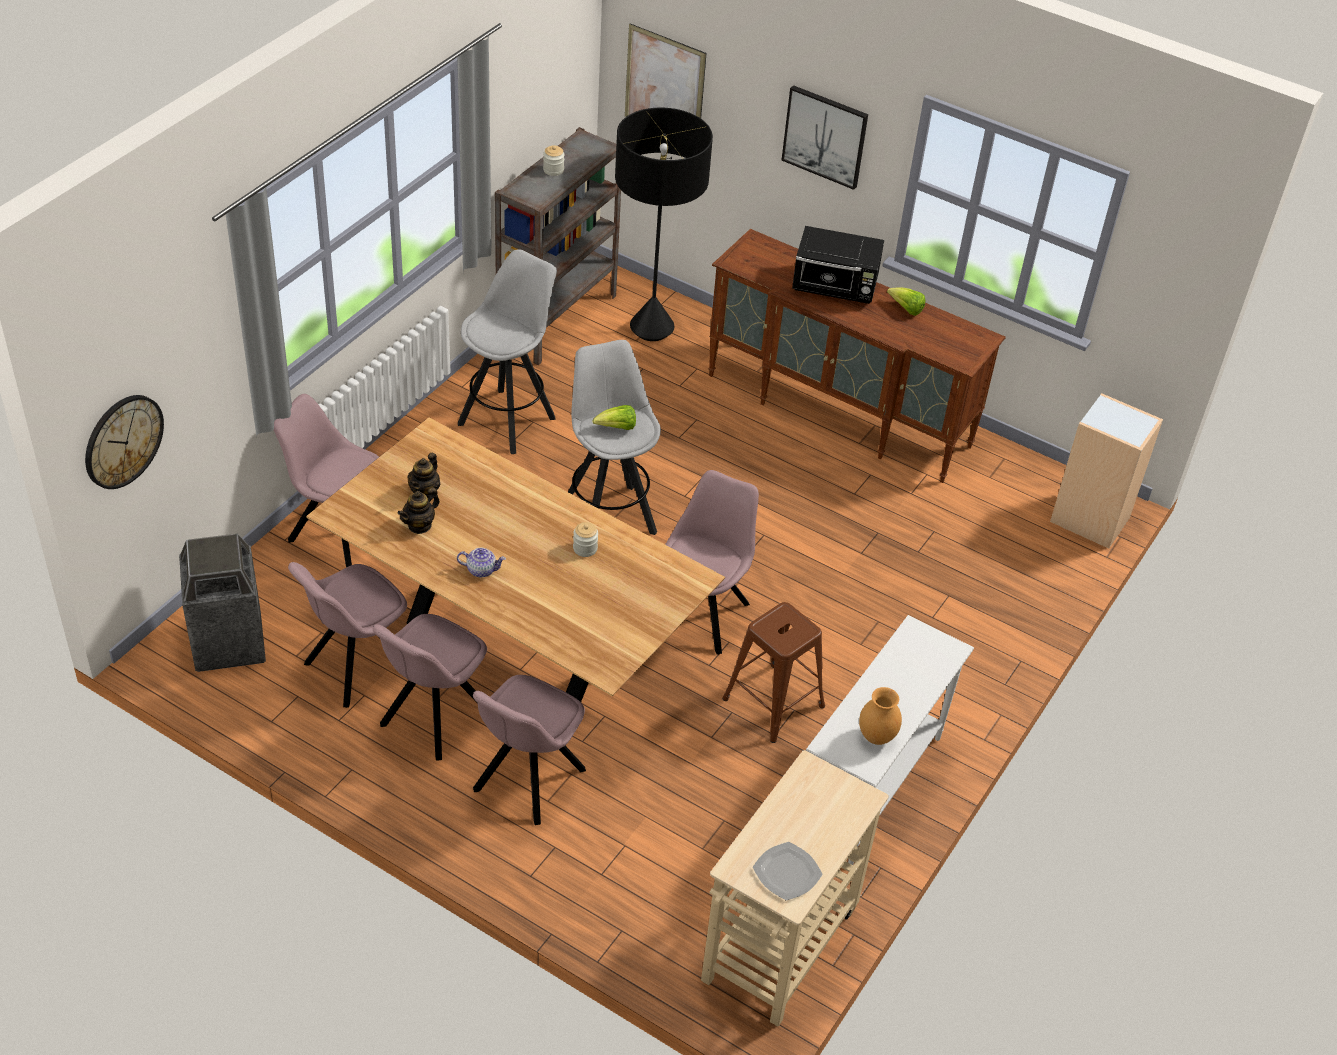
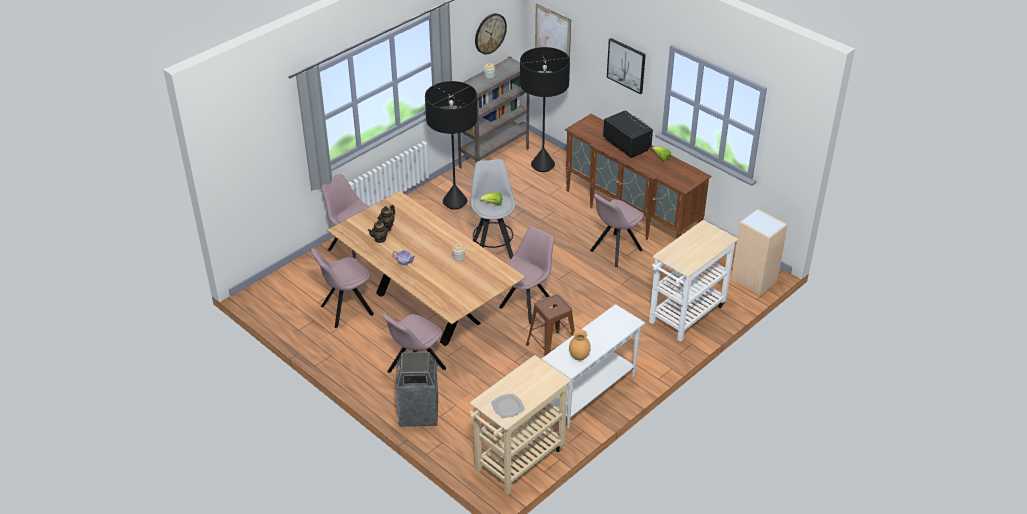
camera: 15 degrees right, 5 degrees down
(123, 441) = (239, 181): wall clock -> wall clock (490, 33)
(228, 643) = (287, 293): trash can -> trash can (418, 413)
(434, 717) = (377, 337): pink chair -> pink chair (615, 250)
(509, 419) = (455, 203): grey stool -> black floor lamp
(835, 287) = (626, 145): black microwave -> black microwave turned 150 degrees counterclockwise
(994, 602) = (686, 315): none -> white cart

